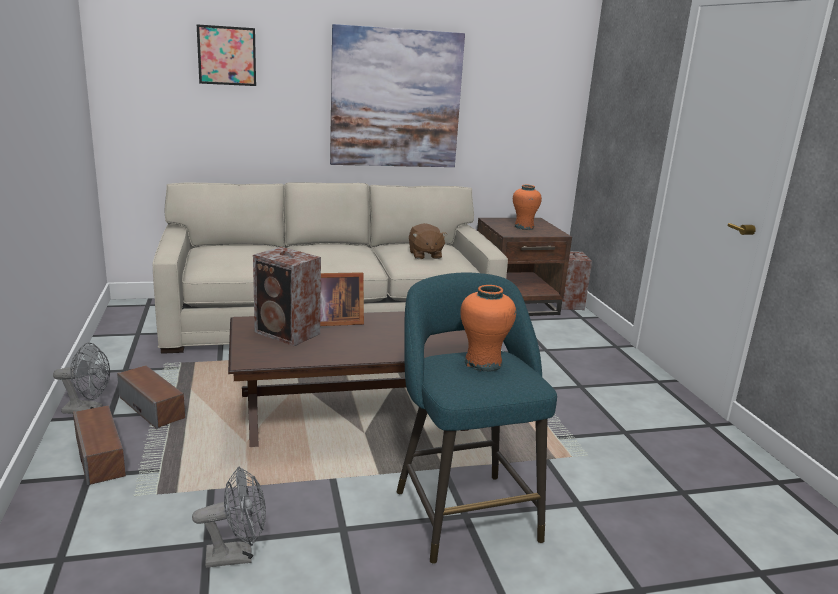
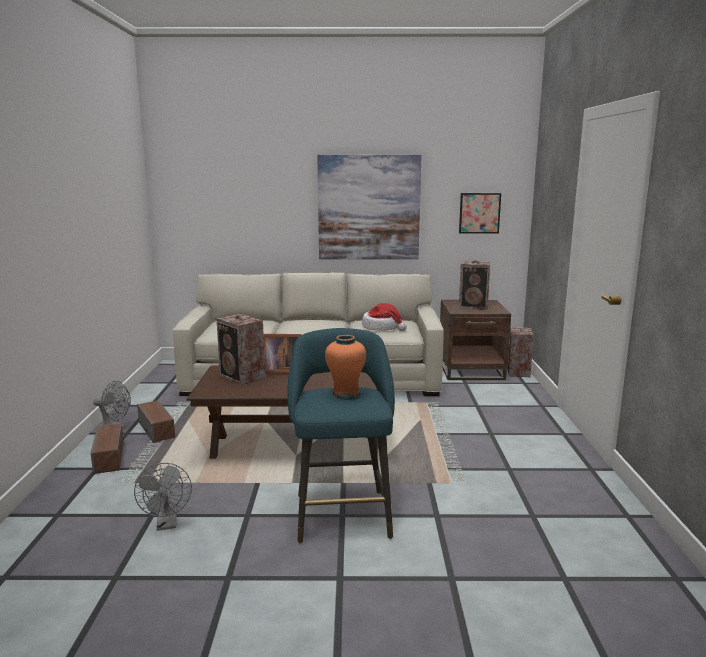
camera: 15 degrees right, 5 degrees down
(227, 55) = (242, 182): picture -> picture (479, 213)
(237, 555) = (167, 524): grey fan -> grey fan turned 75 degrees clockwise
(425, 255) = (382, 327): brown plush toy -> hat
(524, 227) = (474, 306): orange vase -> speaker

